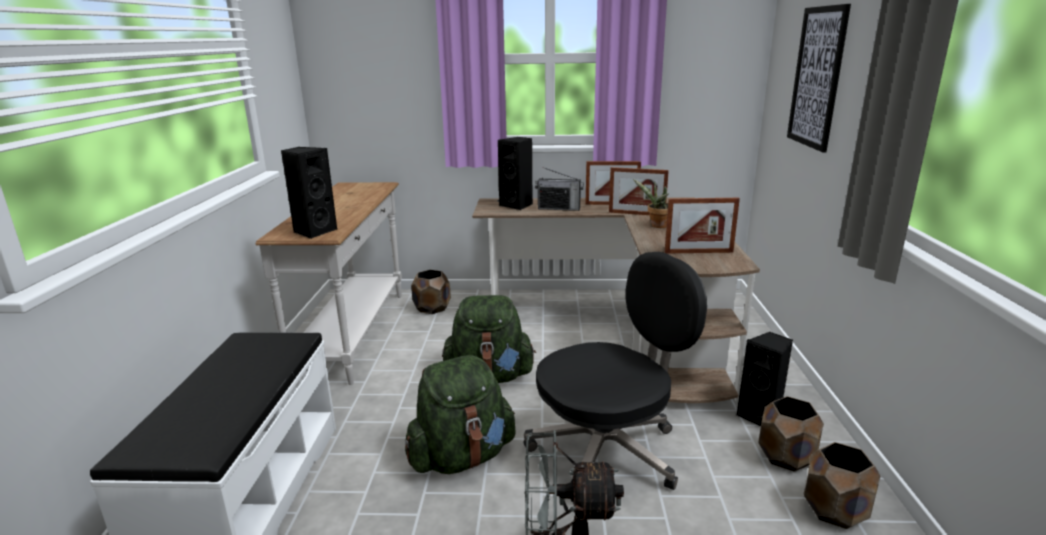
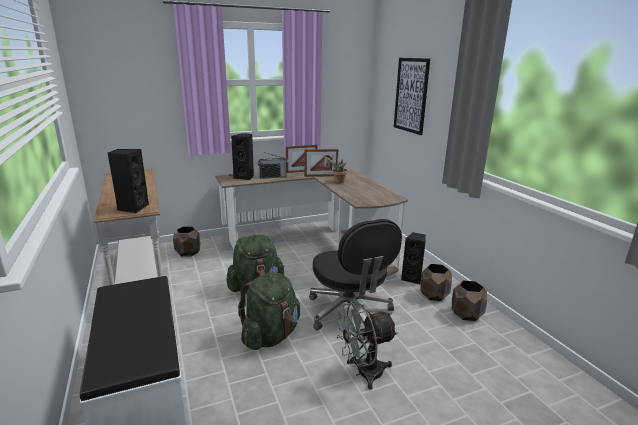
camera: 25 degrees left, 0 degrees up
(608, 451) = (350, 313): black office chair -> black office chair turned 120 degrees clockwise
(698, 252) = (372, 194): picture frame -> none

